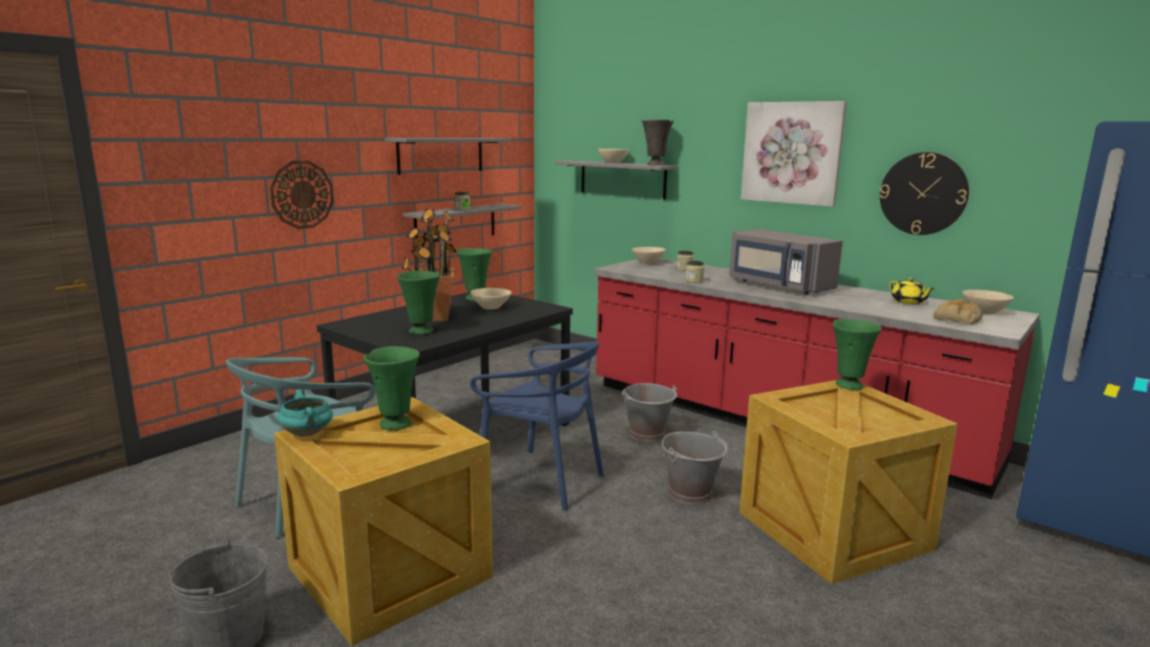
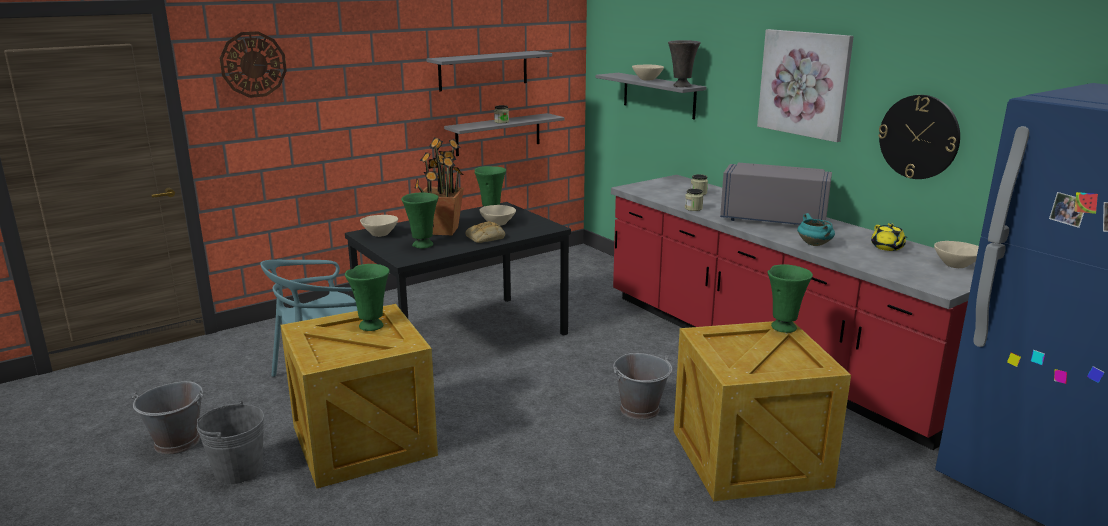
camera: 15 degrees right, 5 degrees up
(302, 194) = (349, 113): wall clock -> wall clock (253, 64)
(308, 434) = (303, 328): turquoise cooking pot -> turquoise cooking pot (815, 244)
(541, 480) = (516, 382): blue chair -> none
(647, 434) = (635, 350): grey bucket -> grey bucket (178, 442)
(648, 263) = (669, 183): beige bowl -> beige bowl (380, 234)
(778, 286) = (773, 219): grey microwave -> grey microwave turned 135 degrees clockwise
(957, 319) = (914, 272): bread -> bread (485, 237)

